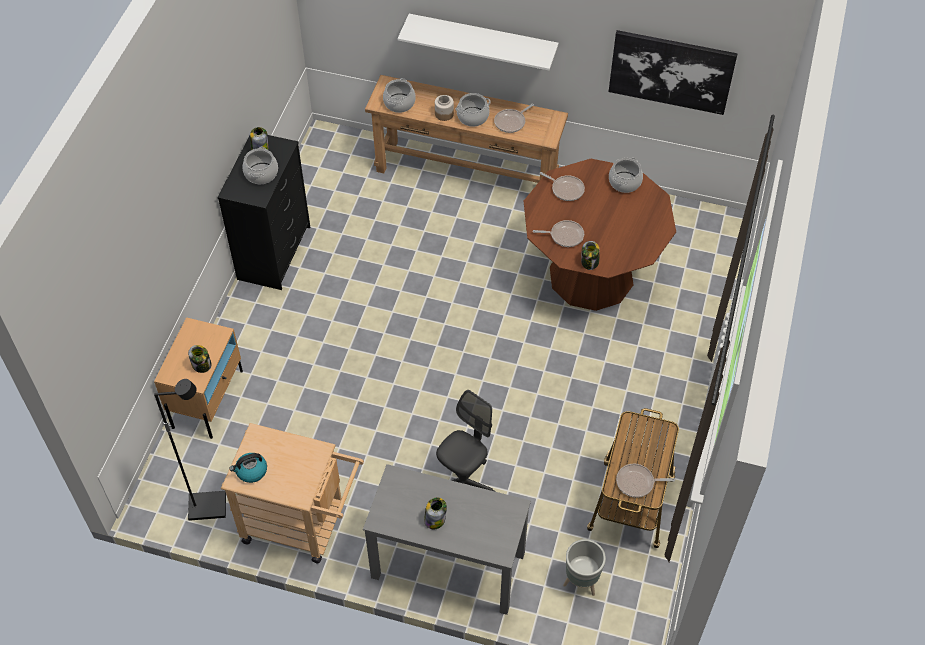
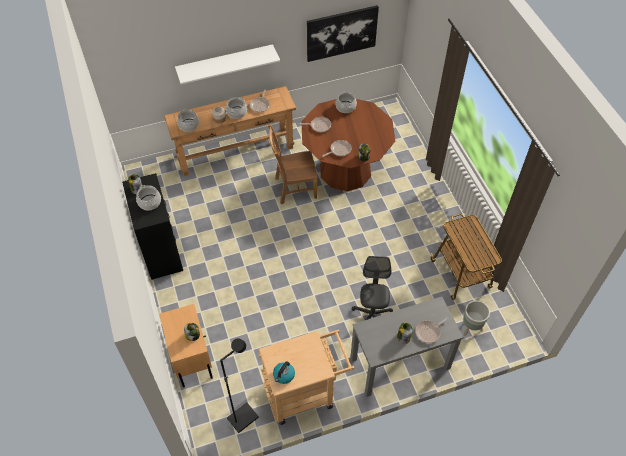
camera: 35 degrees left, 0 degrees up
(501, 262) = (293, 188): none -> brown chair
(637, 483) = (481, 255): frying pan -> frying pan (429, 332)

